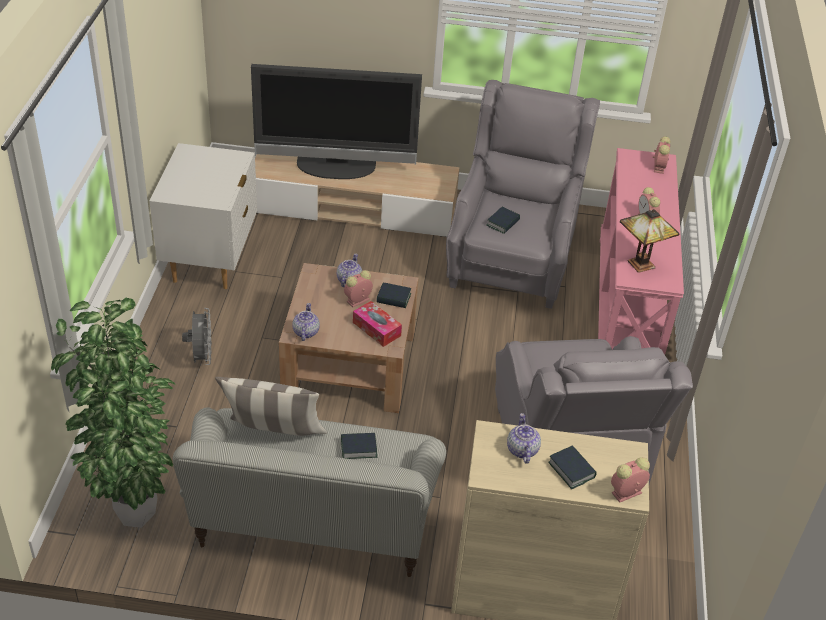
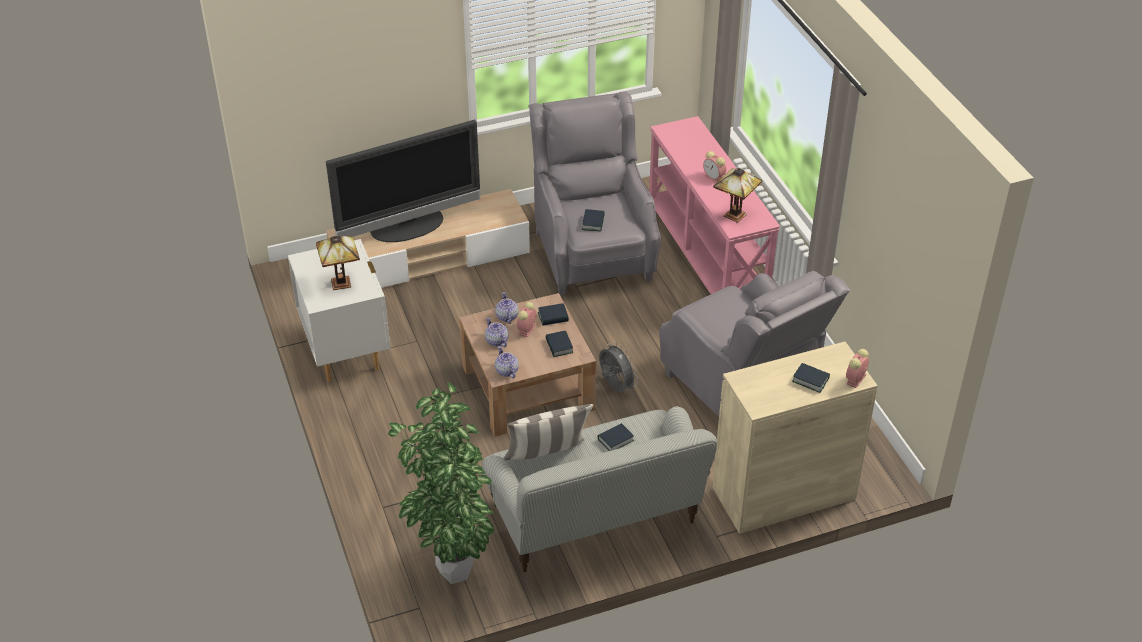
camera: 25 degrees left, 0 degrees up
(201, 357) = (404, 432): grey fan -> grey fan (615, 387)
(204, 184) = (342, 282): none -> table lamp
(376, 329) = (559, 346): tissue box -> book
(521, 449) = (768, 380): teapot -> teapot (496, 341)
(658, 167) = (692, 131): alarm clock -> none

